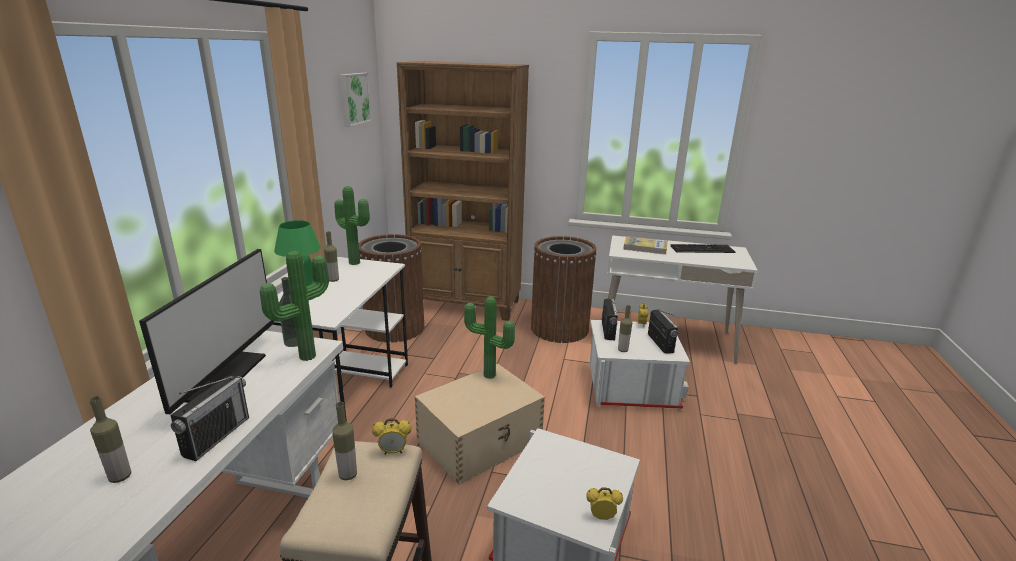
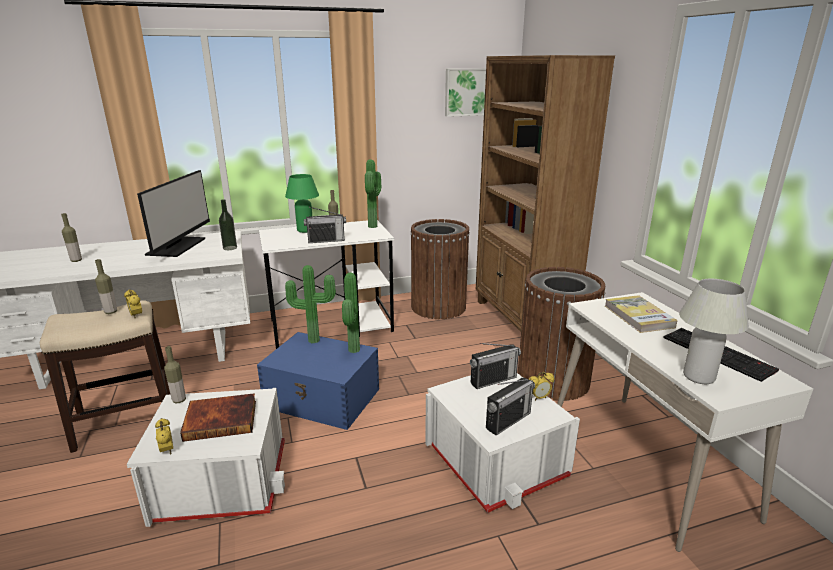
camera: 60 degrees right, 0 degrees up
(216, 436) = (115, 265): radio -> radio (326, 240)
(219, 376) = (177, 246): monitor -> monitor turned 60 degrees counterclockwise
(305, 355) = (214, 255): potted plant -> potted plant (314, 339)
(481, 440) = (323, 399): beige storage box -> blue storage box
(569, 471) = (221, 419): none -> book
(622, 350) = (460, 399): bottle -> bottle (179, 400)
(723, 261) = (698, 377): none -> white table lamp

